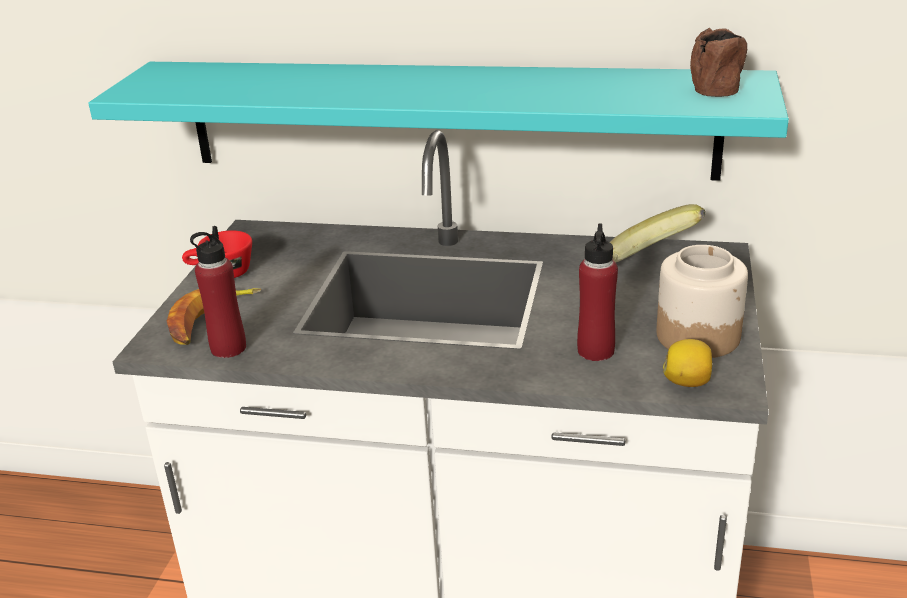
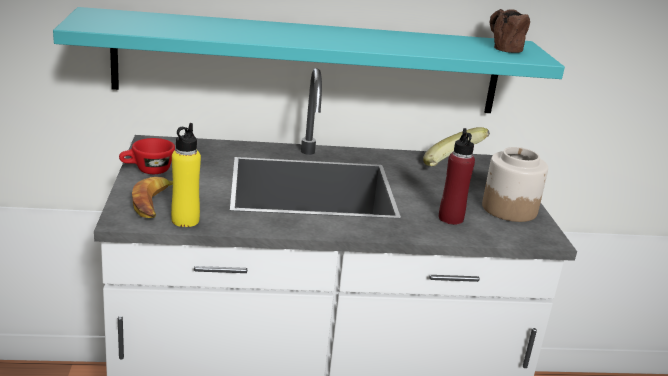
camera: 20 degrees left, 5 degrees down
(228, 348) = (185, 220): red bottle -> yellow bottle
(688, 382) = (519, 236): lemon -> none

